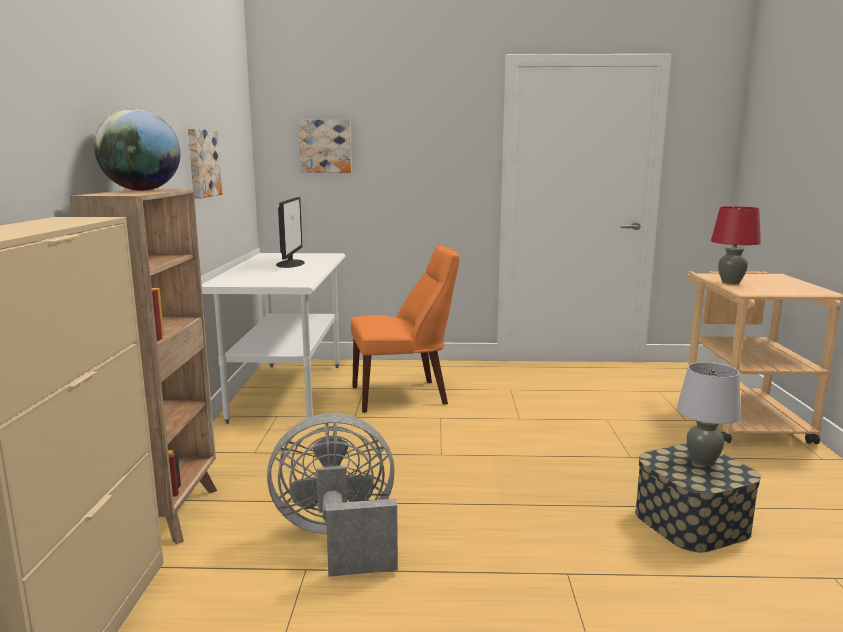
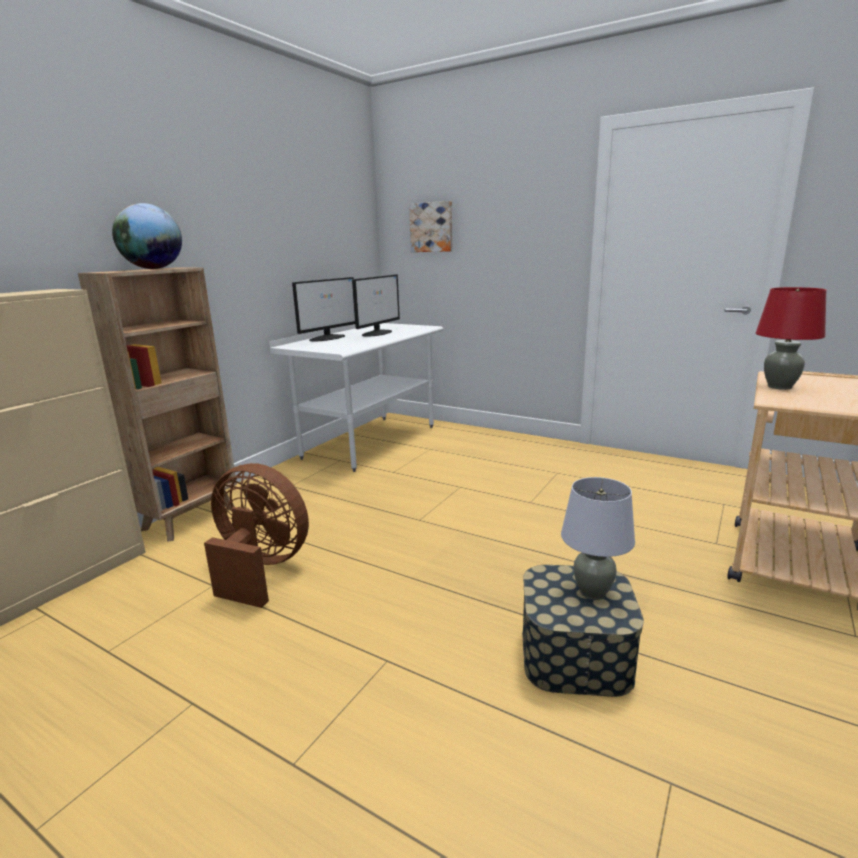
camera: 30 degrees right, 5 degrees up
(202, 163) = (286, 246): picture -> none
(244, 271) = (328, 338): none -> monitor
(338, 539) = (260, 569): grey fan -> brown fan
(404, 395) = (454, 461): orange chair -> none

